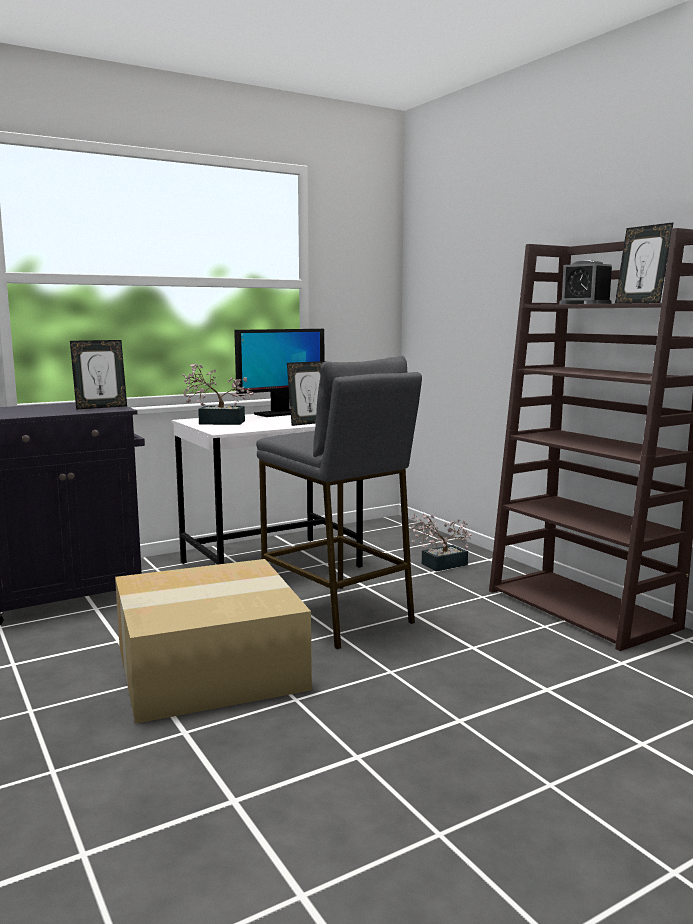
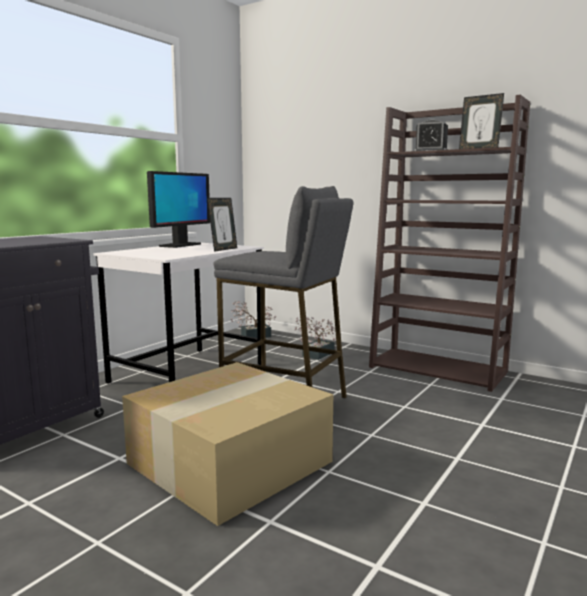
camera: 25 degrees left, 0 degrees up
(101, 407) = (49, 239): picture frame -> none
(216, 422) = (142, 252): potted plant -> potted plant (252, 336)

